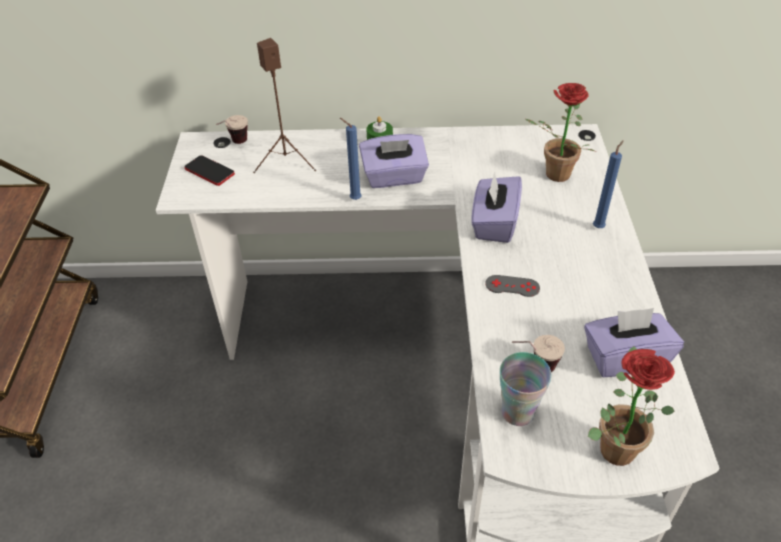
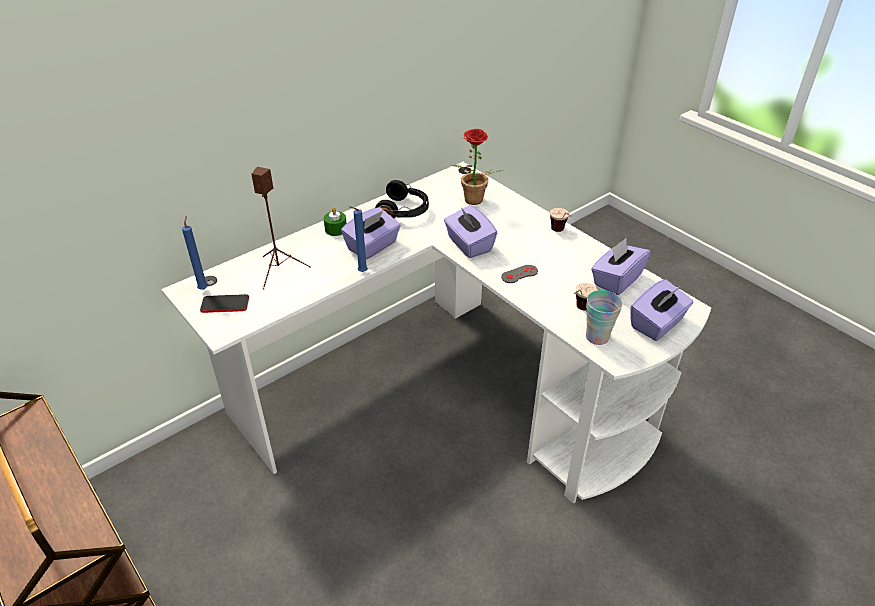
camera: 40 degrees left, 5 degrees down
(235, 144) = (223, 277): cup -> cup (560, 233)
(468, 153) = (404, 211): none -> black headphones
(599, 227) = (529, 219): blue candle -> blue candle (204, 288)
(614, 443) = (657, 324): potted plant -> purple tissue box

